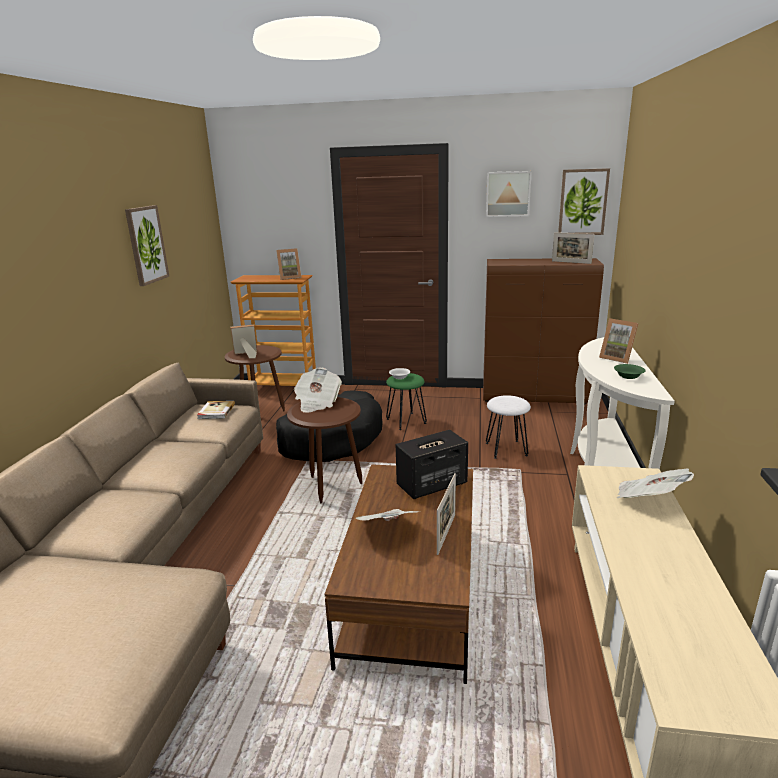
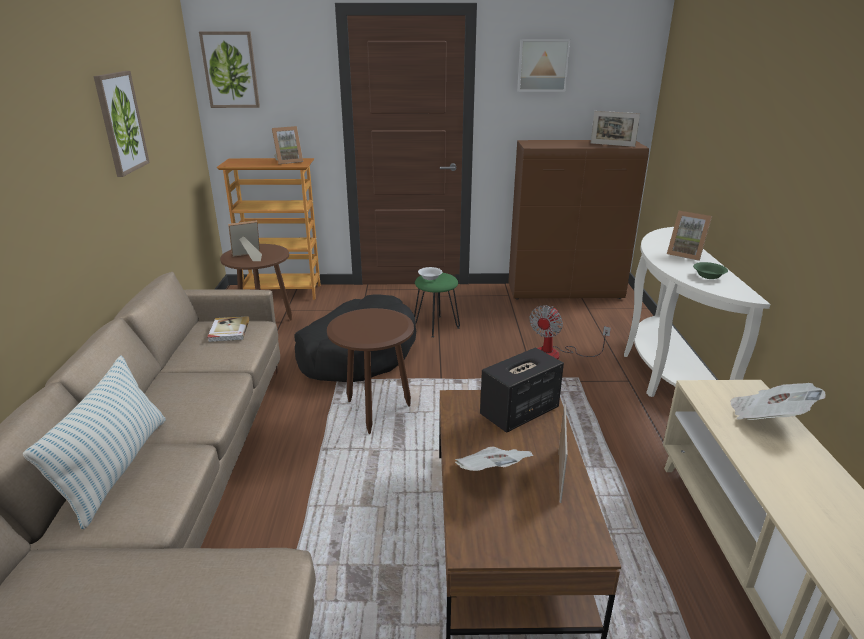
camera: 10 degrees left, 5 degrees up
(100, 504) = (117, 468): none -> pillow
(317, 403) = (359, 317): newspaper -> none
(506, 449) = (556, 354): white stool -> fan
(583, 202) = (623, 77): picture -> picture (230, 70)

